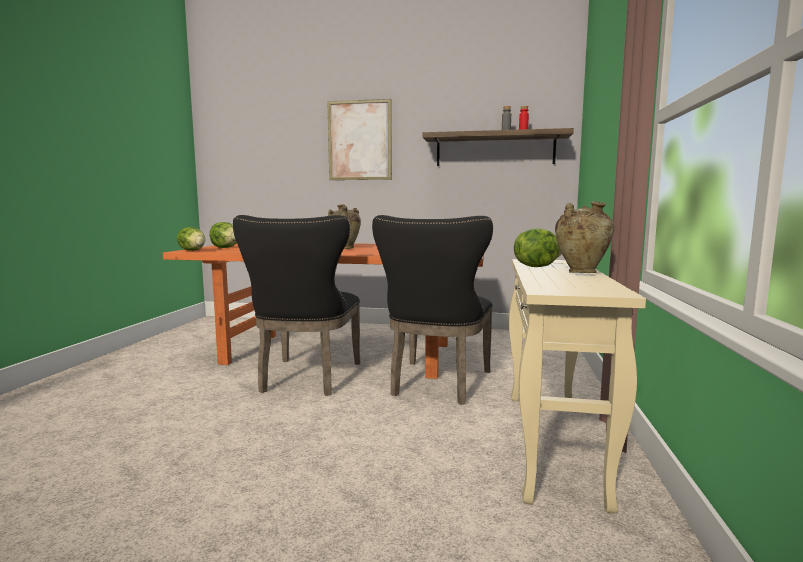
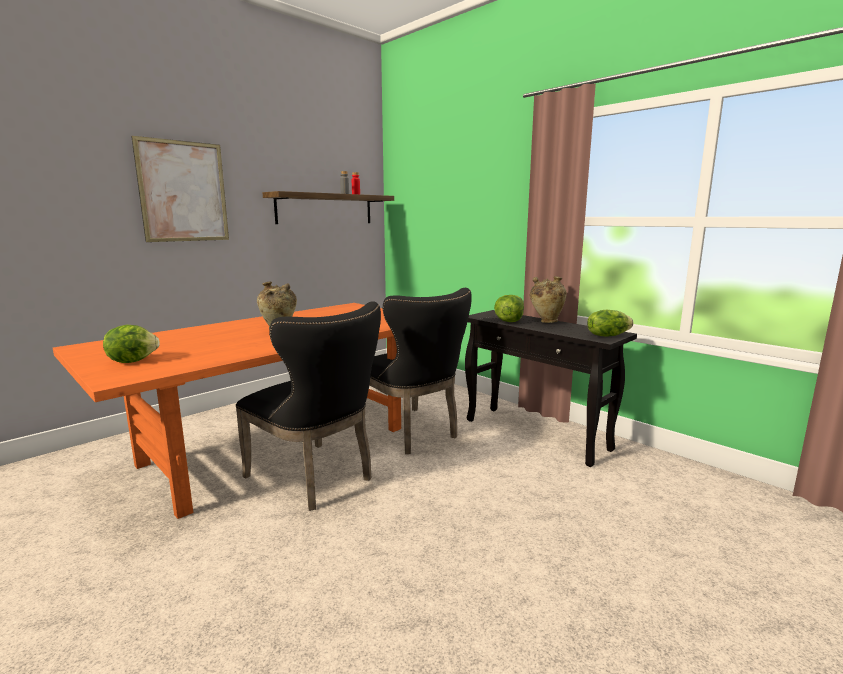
camera: 55 degrees left, 5 degrees up
(193, 250) = (122, 376): lettuce -> lettuce (607, 335)
(553, 444) = (537, 434): beige console table -> black console table

